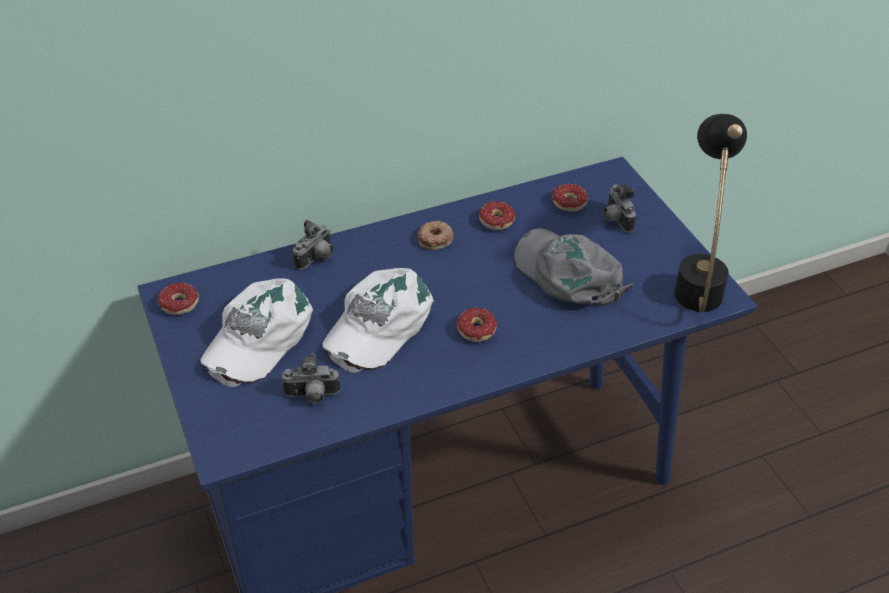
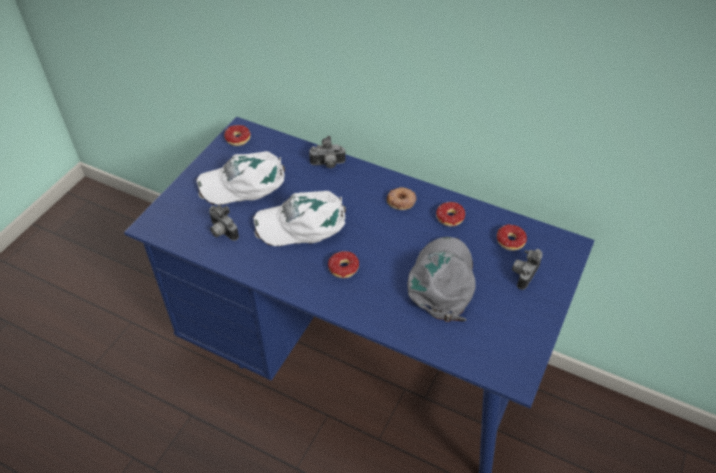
camera: 50 degrees right, 5 degrees up
(698, 278) = (518, 354): black table lamp -> none

